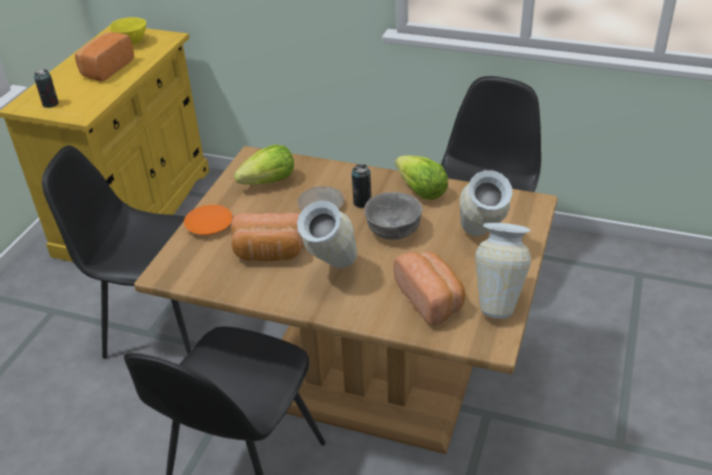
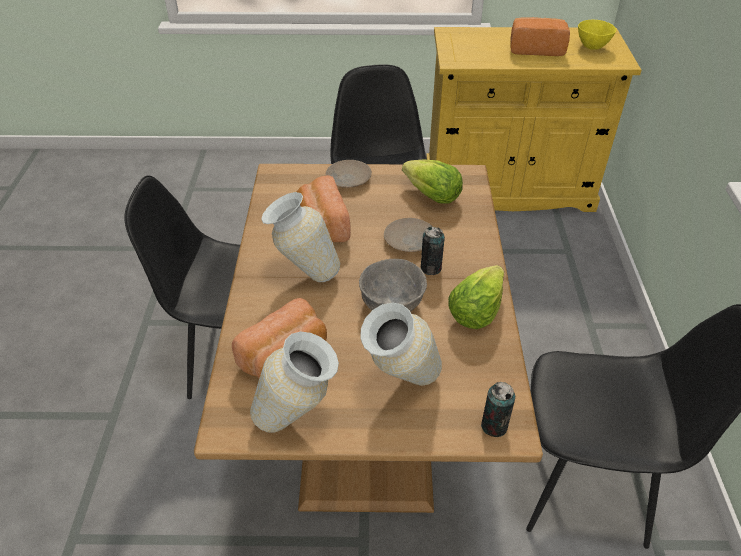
camera: 70 degrees right, 5 degrees up
(50, 104) = (460, 43): can -> can (494, 426)
(209, 225) = (348, 179): orange plate -> beige plate

